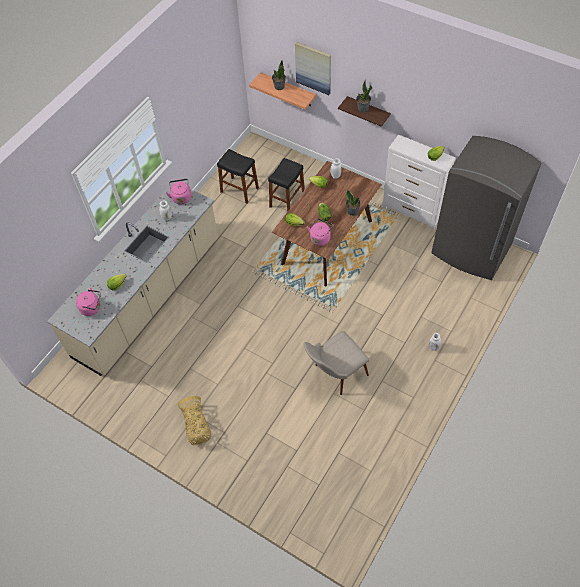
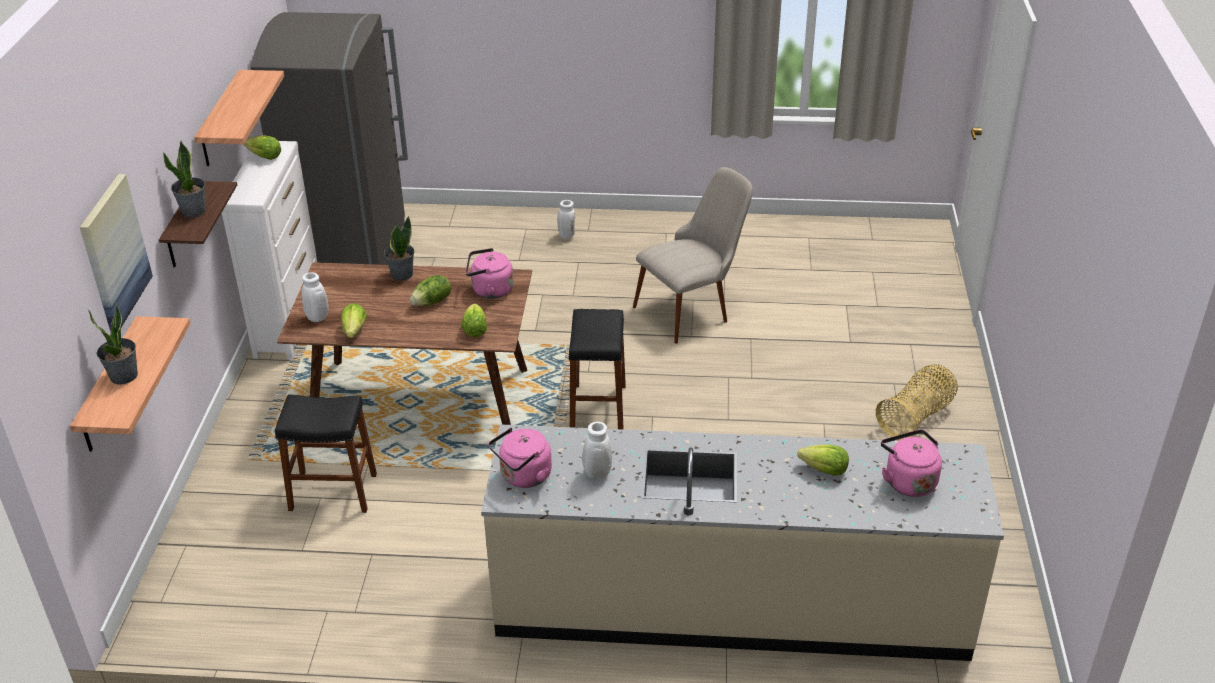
camera: 120 degrees left, 20 degrees down
(239, 190) = (335, 582): black stool -> black stool (598, 407)
(334, 375) = (692, 308): beige chair -> beige chair turned 60 degrees counterclockwise
(431, 122) = (221, 120): none -> shelf

